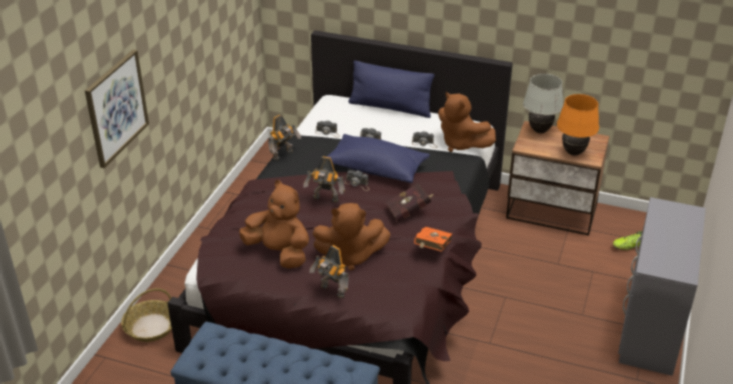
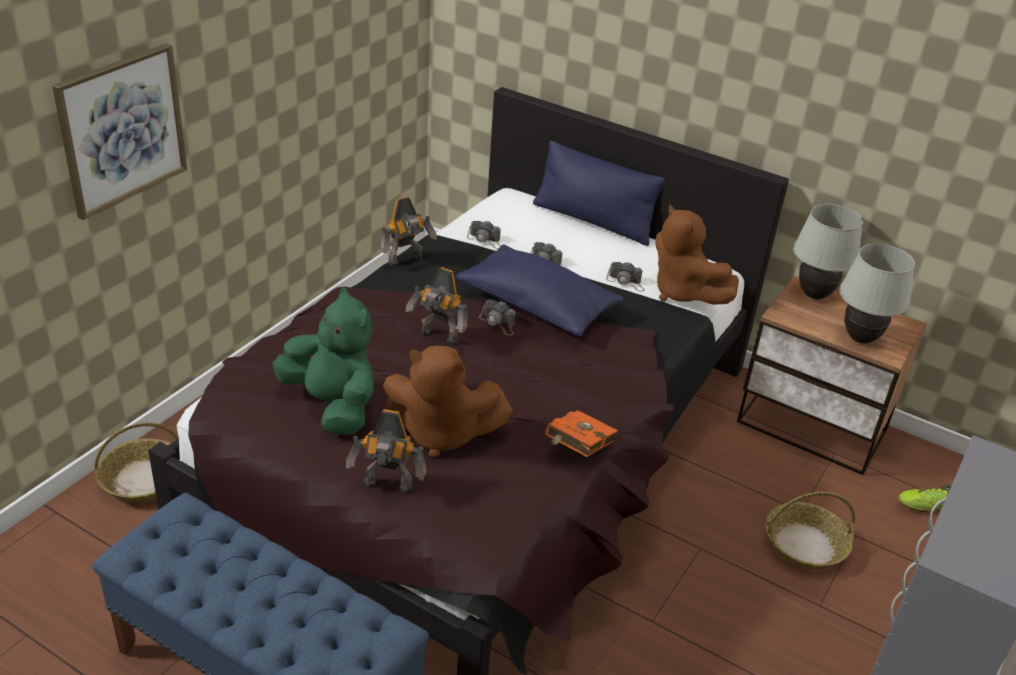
camera: 10 degrees right, 0 degrees up
(279, 252) = (332, 406): brown plush toy -> green plush toy
(331, 292) = (388, 487): toy robot -> toy robot turned 45 degrees counterclockwise
(410, 211) = (563, 381): red book -> none
(565, 282) = (805, 545): none -> basket
(573, 153) = (860, 339): orange table lamp -> white table lamp

